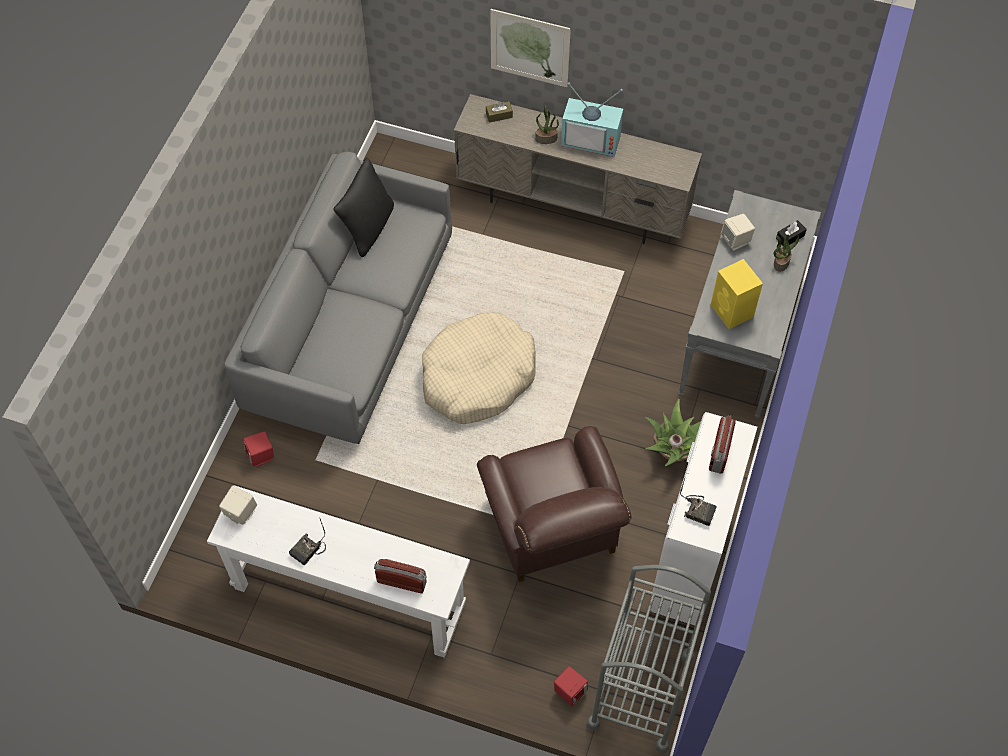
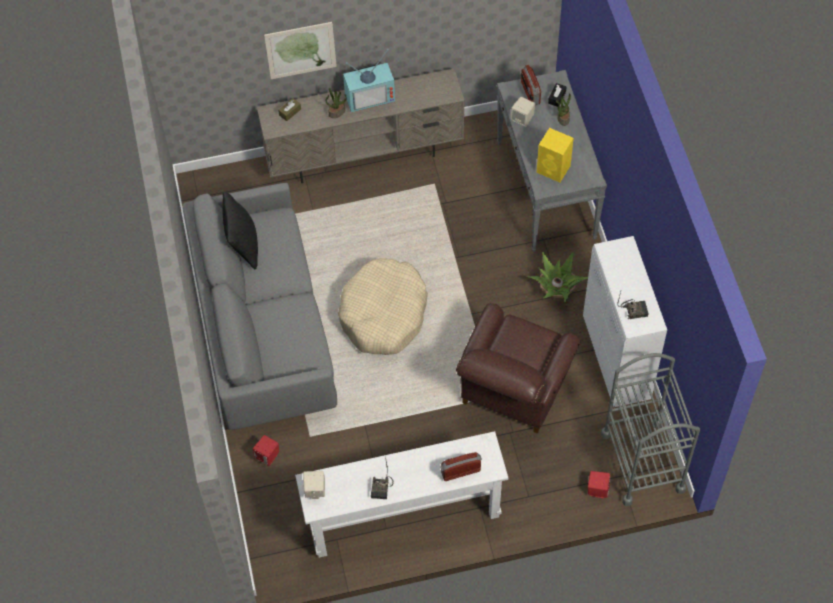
camera: 30 degrees left, 0 degrees up
(553, 531) = (512, 391): brown armchair -> brown armchair turned 75 degrees clockwise
(719, 452) = (621, 265): radio -> radio (530, 93)

